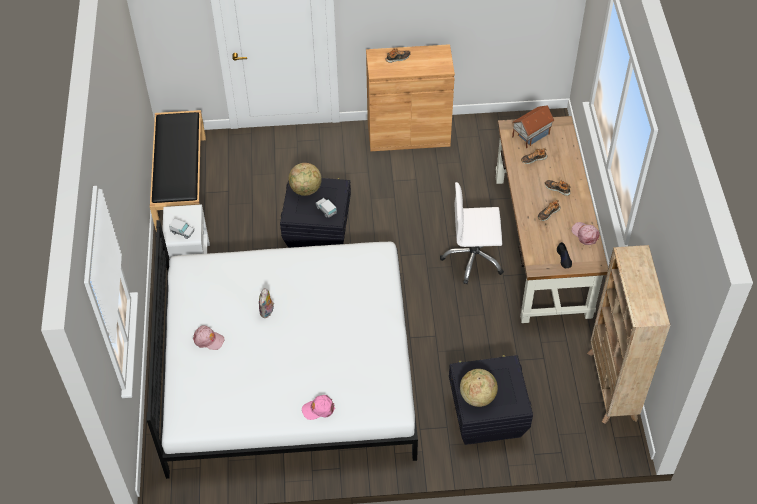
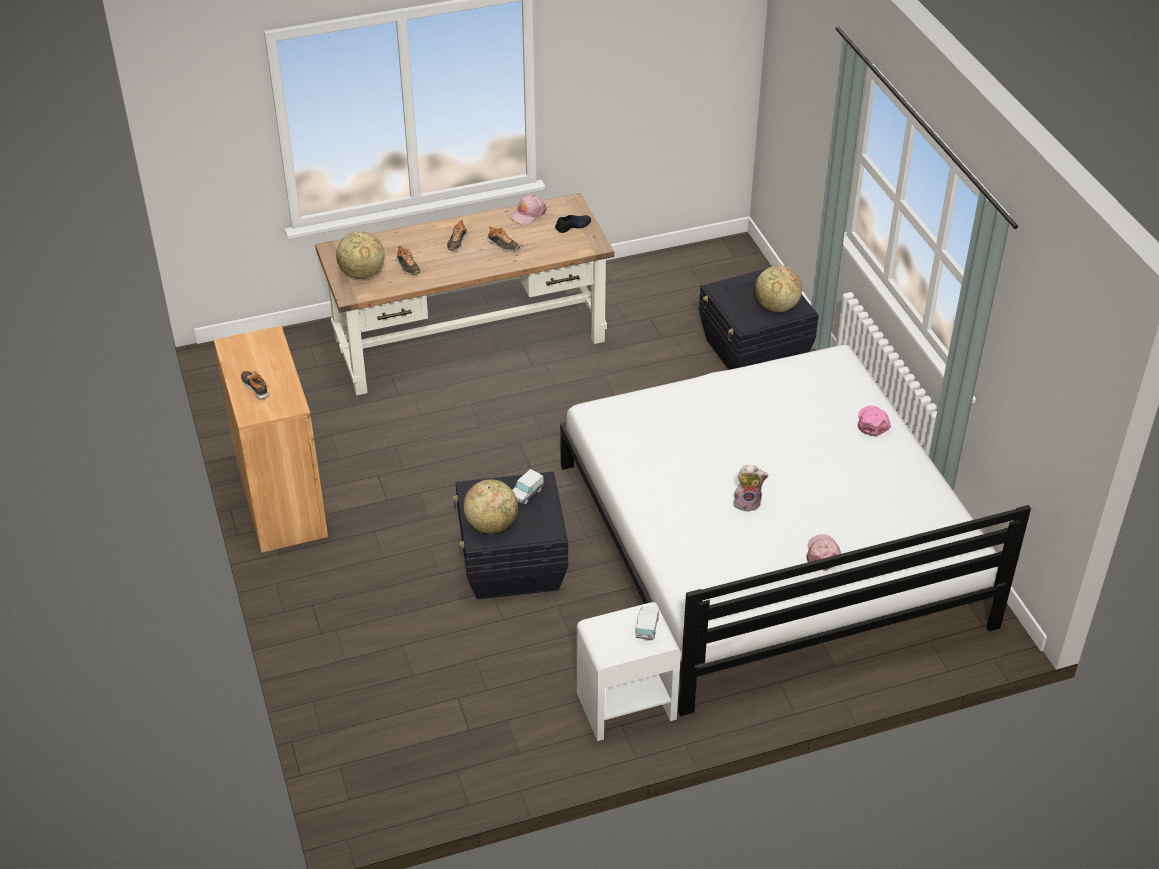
camera: 105 degrees left, 10 degrees down
(181, 182) = (454, 771): black bench -> none
(318, 409) = (872, 423): pink cap -> pink cap turned 150 degrees counterclockwise
(473, 259) = (513, 396): white office chair -> none
(530, 135) = (362, 274): toy house -> globe
(611, 386) = (667, 264): beige bookcase -> none

